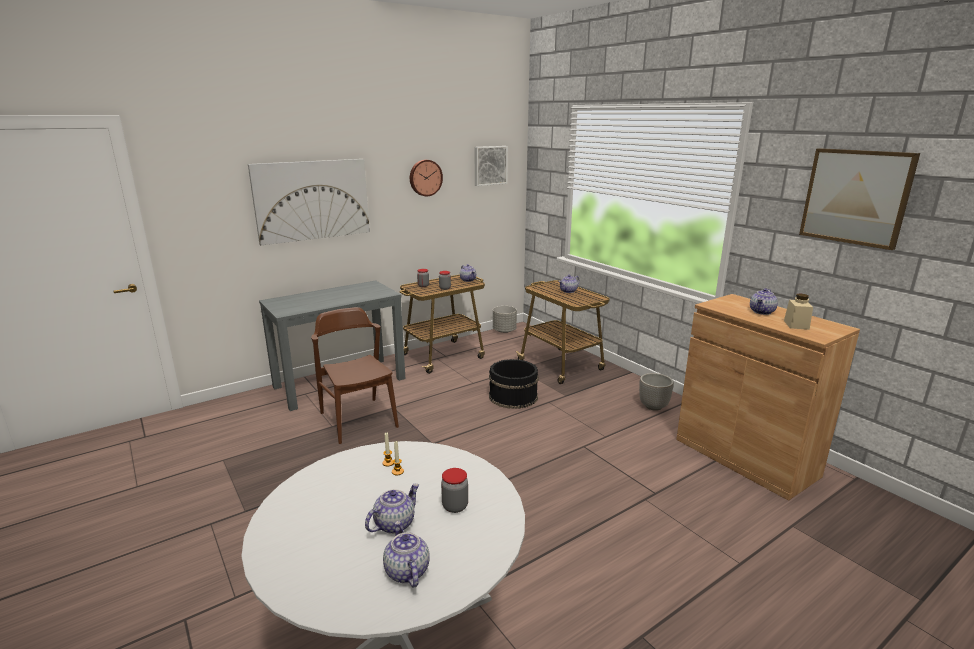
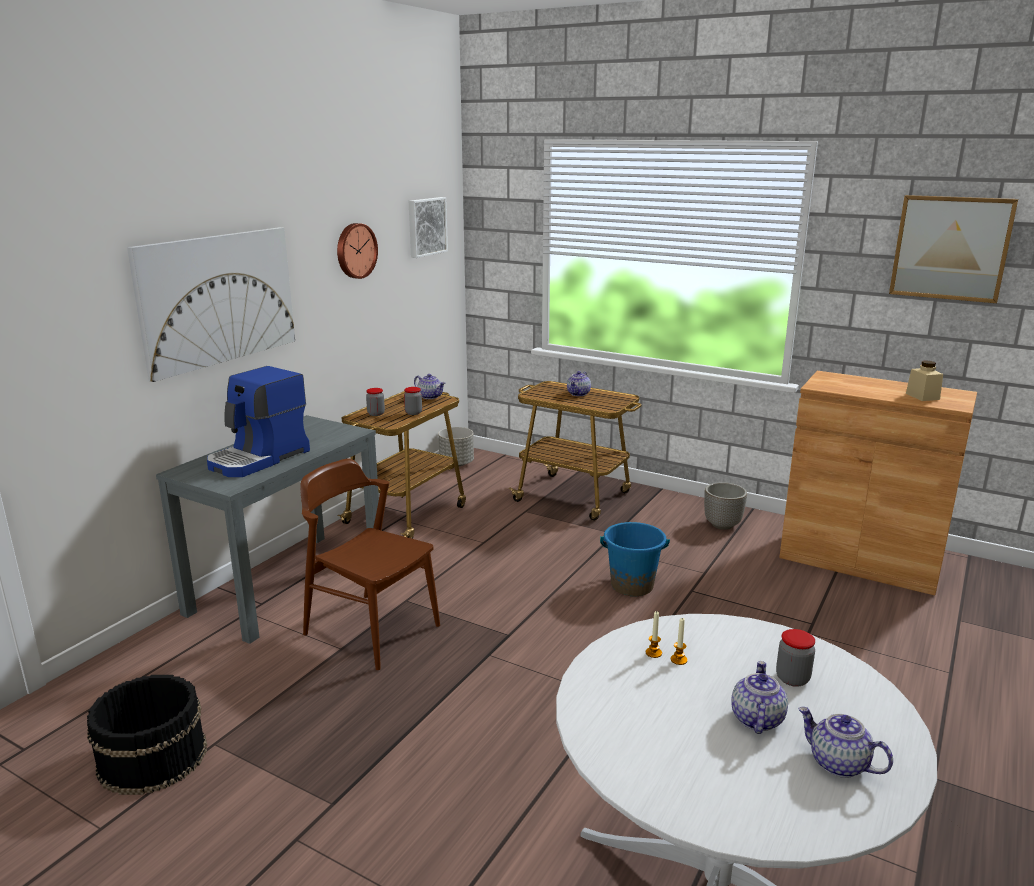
camera: 25 degrees left, 0 degrees up
(318, 300) = (259, 459): none -> coffee machine
(513, 397) = (552, 549): black bucket -> black bucket (152, 758)
(544, 432) = (632, 585): none -> blue bucket
(762, 312) = (874, 387): teapot -> none

